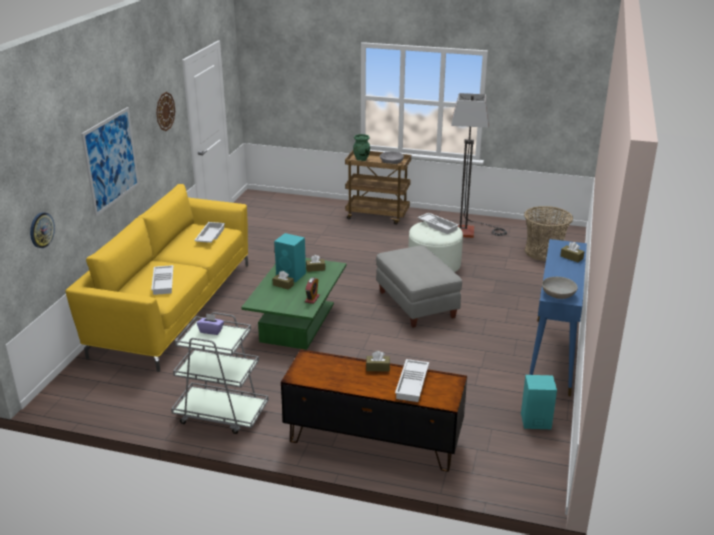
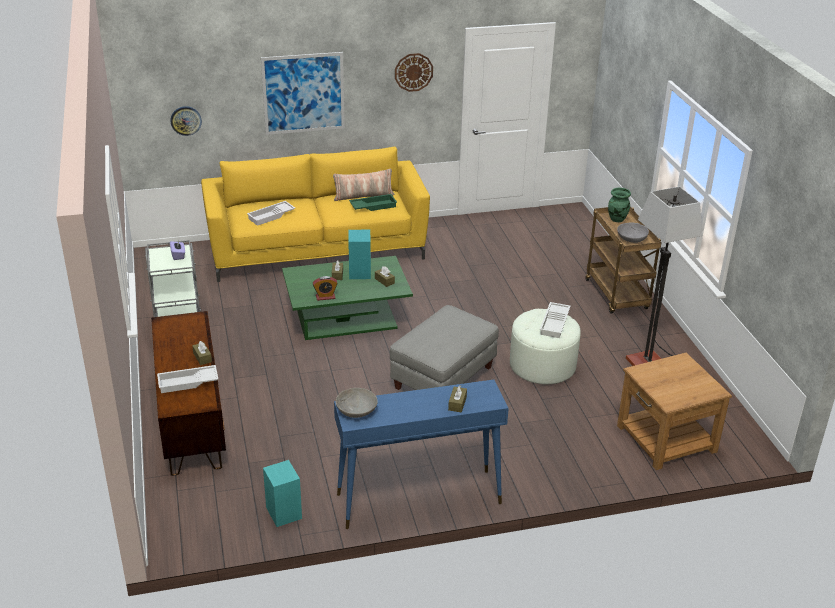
camera: 60 degrees right, 5 degrees up
(186, 236) = (363, 196): none -> pillow
(210, 236) = (373, 206): white tray -> green tray
(544, 252) = (666, 439): basket -> brown side table

